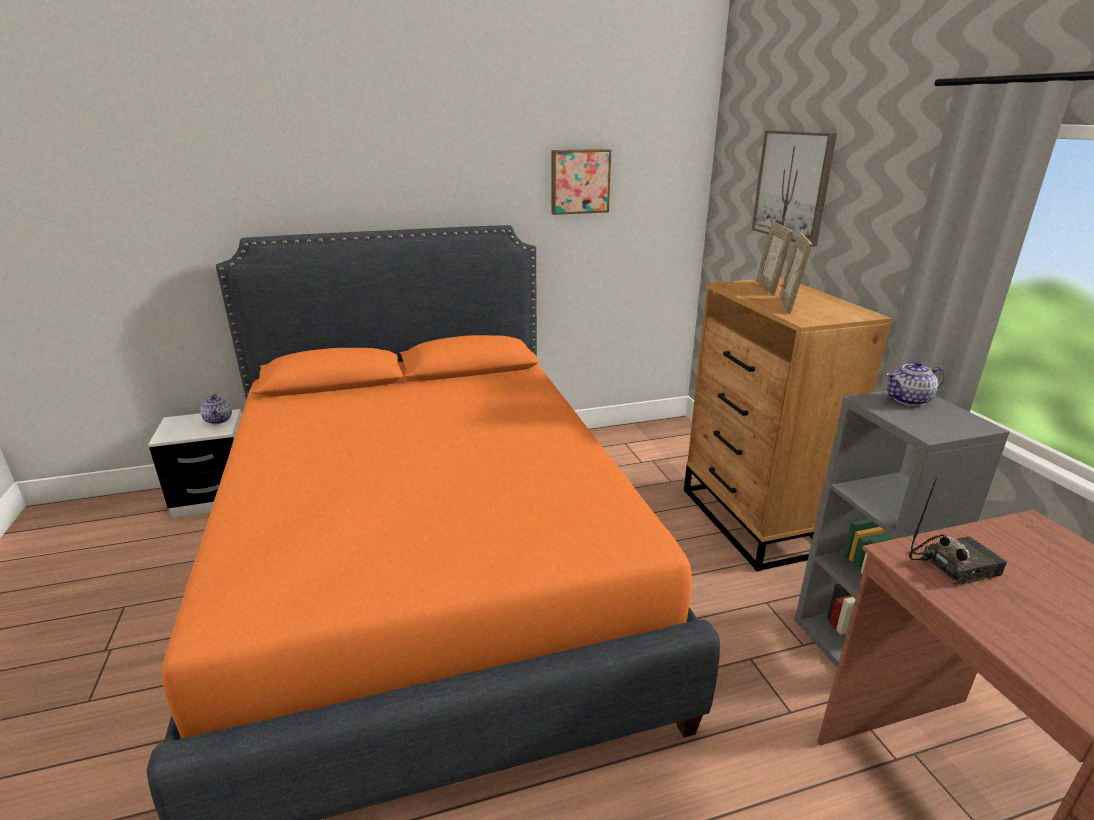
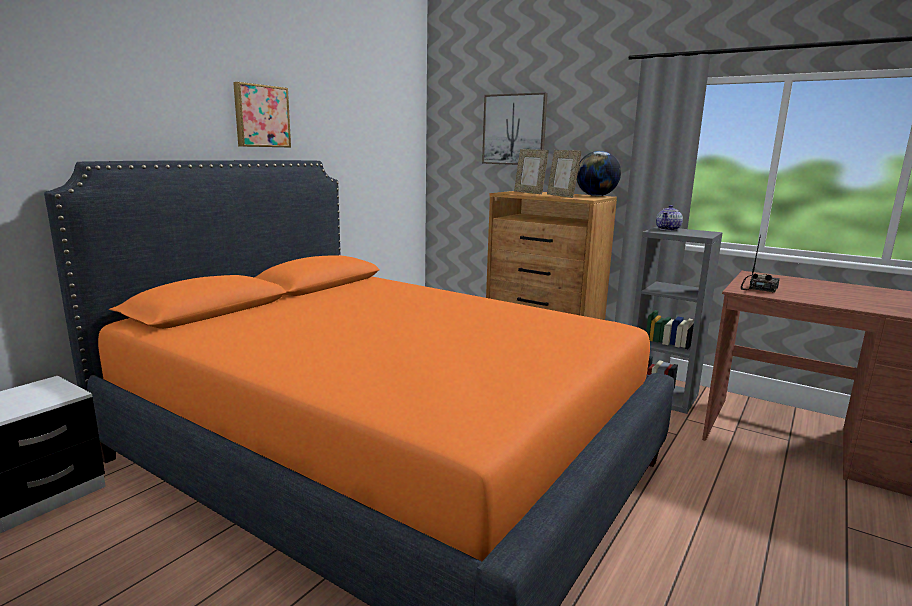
camera: 40 degrees left, 10 degrees down
(219, 420) = (46, 388): teapot -> none
(579, 181) = (354, 129): picture -> picture (261, 116)
(852, 312) = (596, 196): none -> globe

